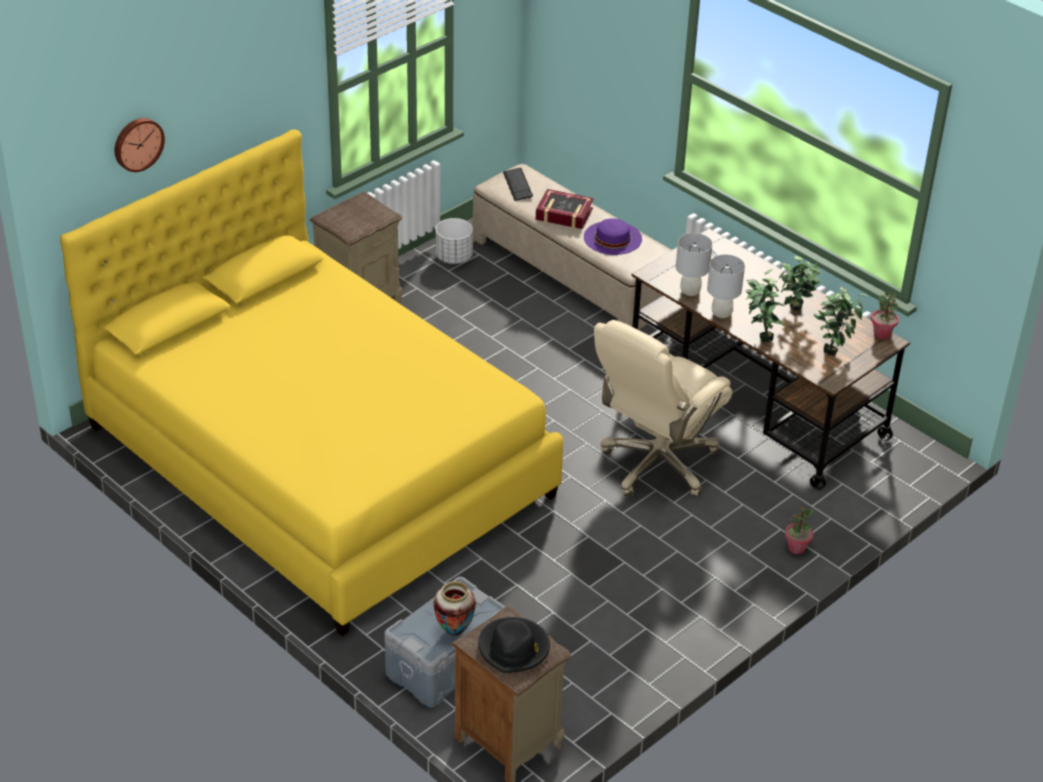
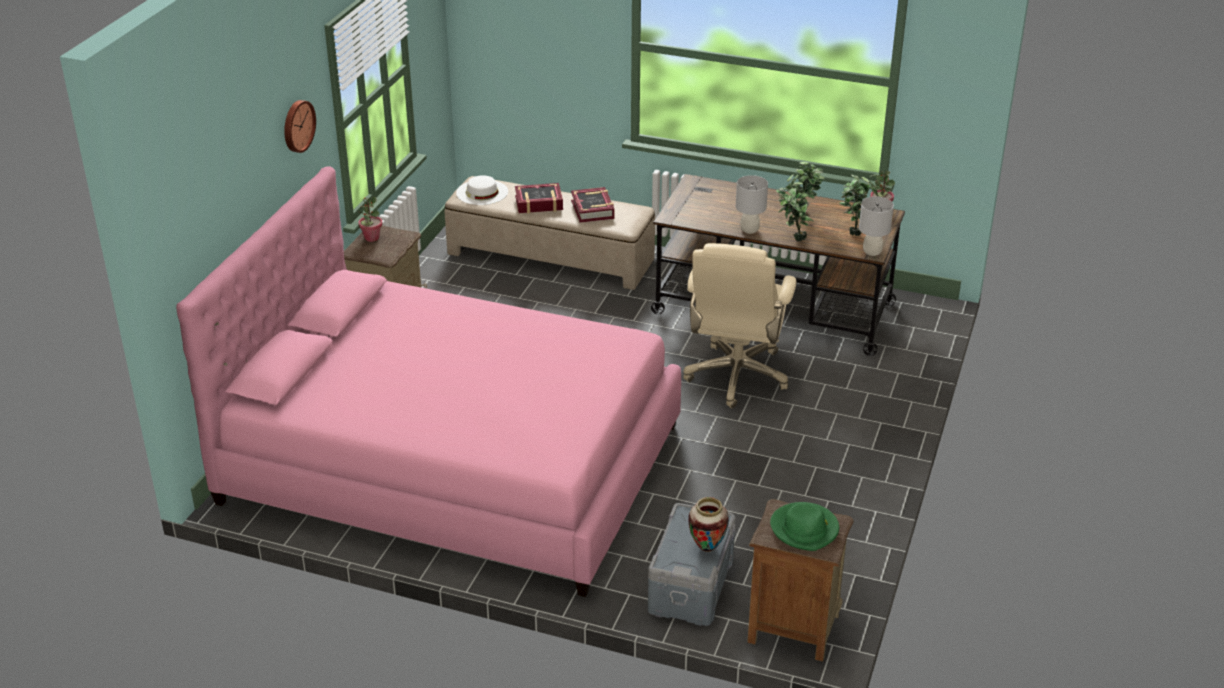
camera: 25 degrees left, 5 degrees down
(137, 143) = (216, 200): wall clock -> wall clock (297, 126)
(319, 460) = (452, 463): yellow bed -> pink bed
(453, 257) = (442, 272): white planter -> none
(514, 648) = (805, 529): black hat -> green hat
(517, 185) = (482, 192): keyboard -> white hat
(612, 238) = (593, 210): purple hat -> book
(690, 291) = (711, 221): grey table lamp -> grey table lamp (872, 252)
(796, 548) = (891, 402): potted plant -> potted plant (371, 238)

